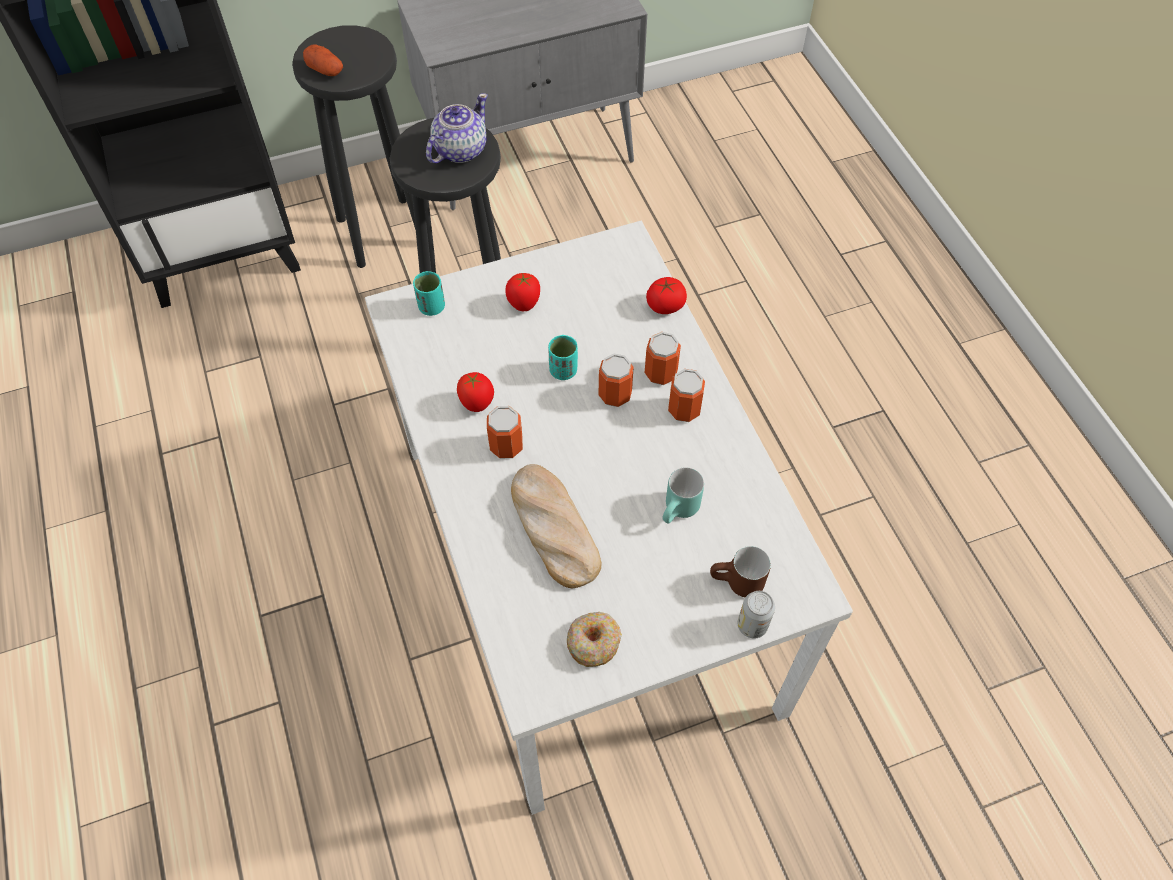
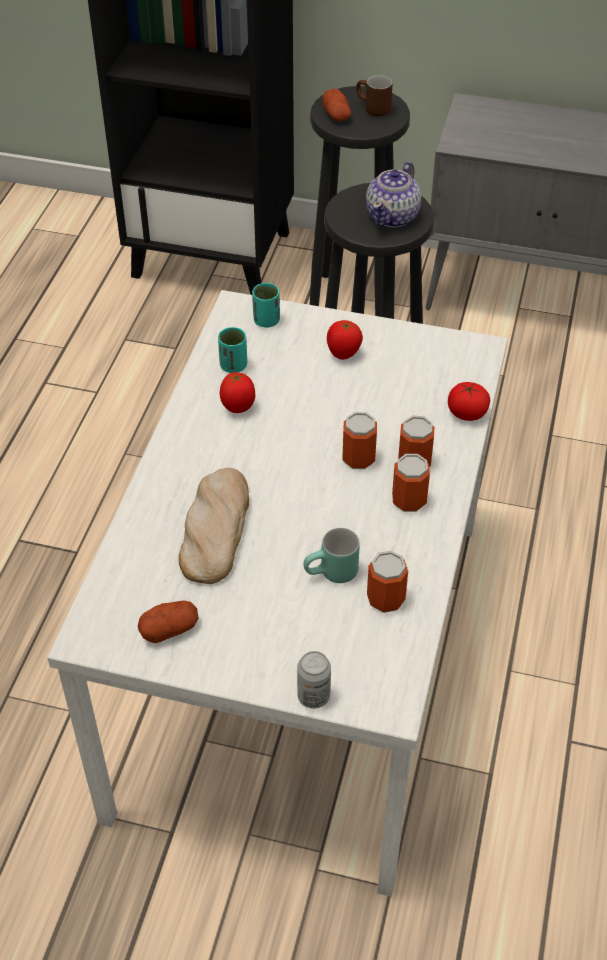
camera: 35 degrees right, 10 degrees down
(459, 150) = (393, 216): teapot -> teapot turned 135 degrees clockwise
(506, 446) = (233, 450): can -> can (385, 599)
(563, 370) = (331, 419): turquoise cup -> turquoise cup (233, 366)
(593, 642) = (169, 629): donut -> potato
(737, 584) = (329, 658): brown mug -> brown mug (371, 109)

